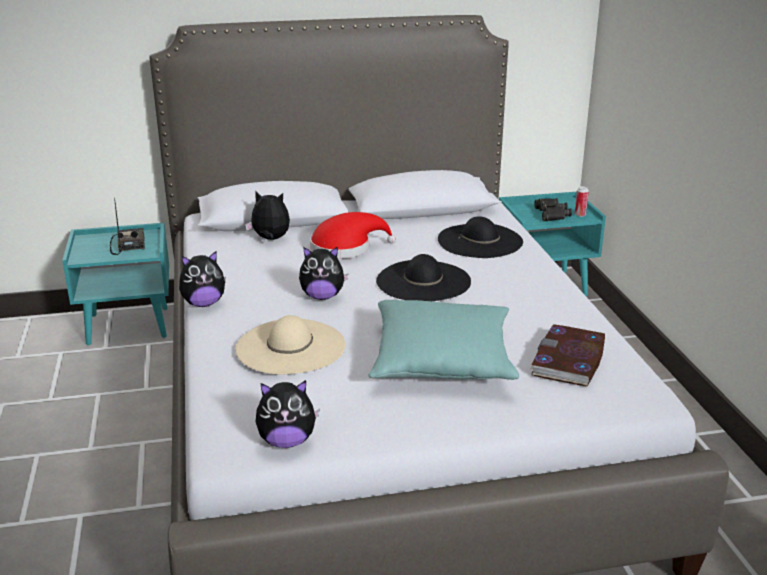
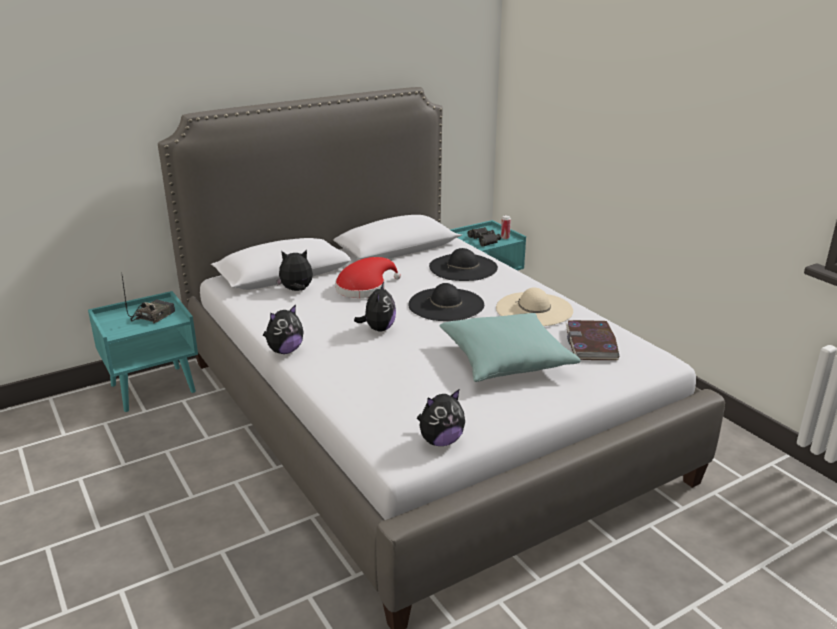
camera: 20 degrees left, 0 degrees up
(128, 246) = (152, 316): radio -> radio turned 60 degrees clockwise
(290, 346) = (388, 371): beige hat -> beige hat (534, 309)
(322, 296) = (378, 329): plush toy -> plush toy turned 60 degrees counterclockwise

